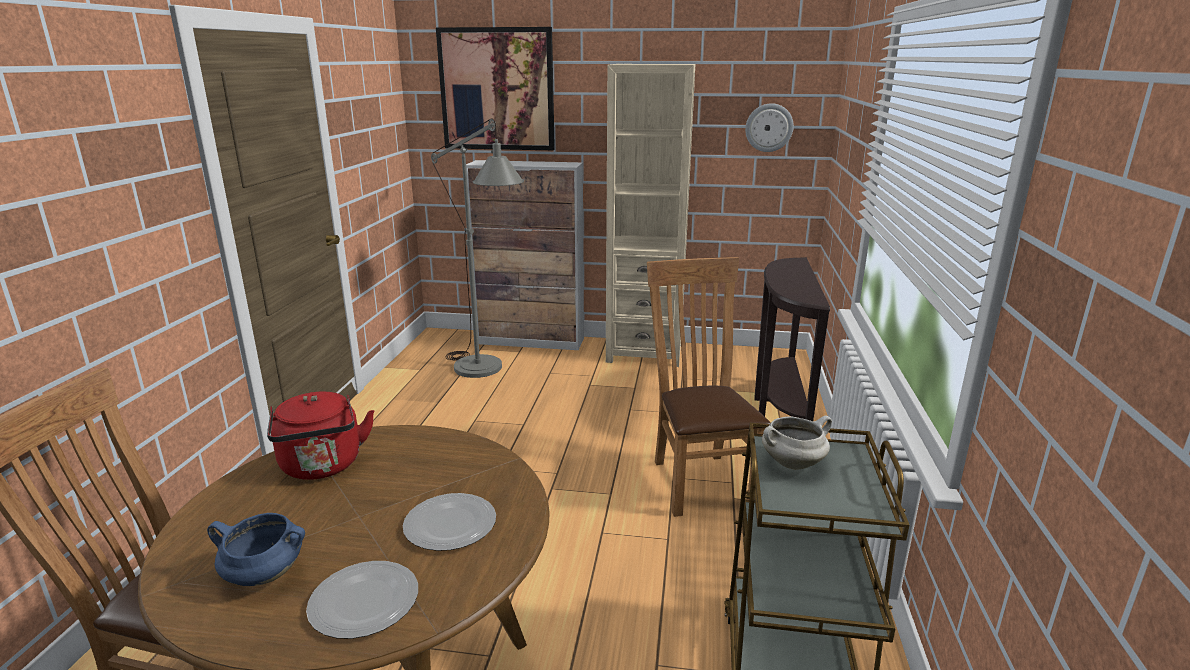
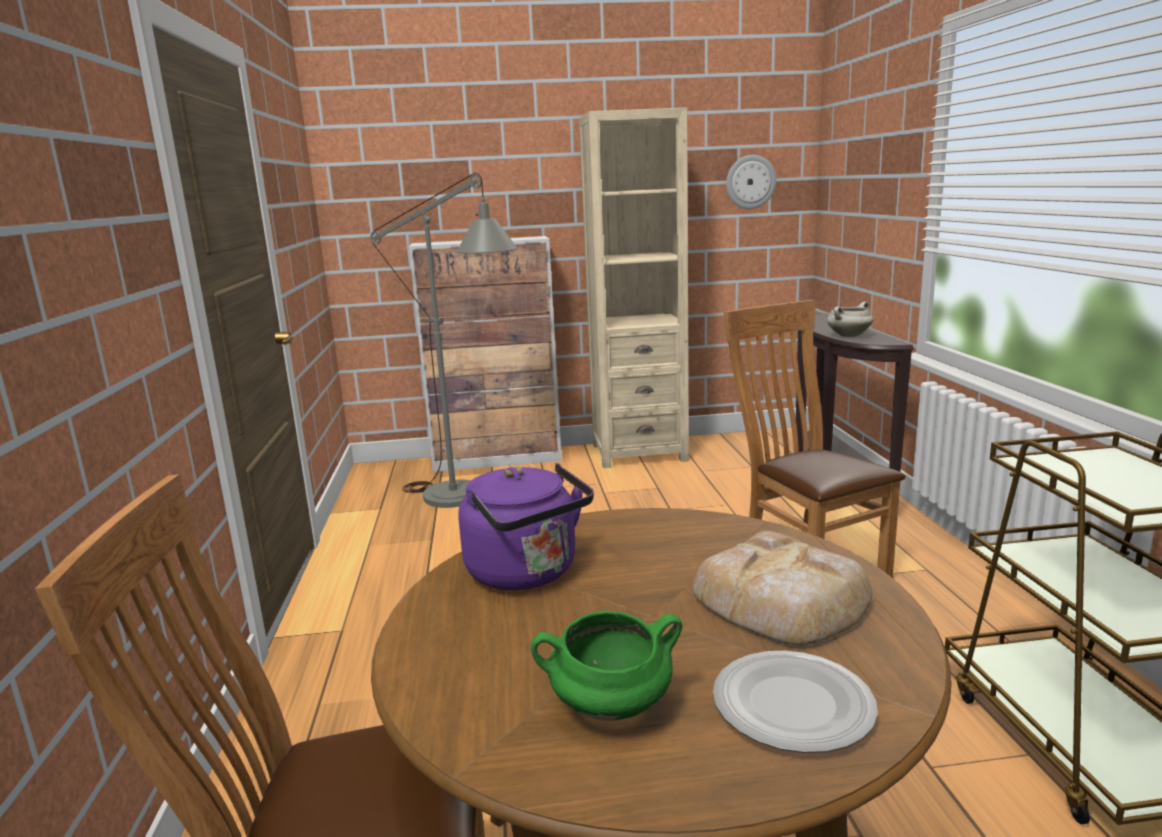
camera: 15 degrees left, 5 degrees down
(263, 575) = (609, 708): blue cooking pot -> green cooking pot
(322, 467) = (527, 573): red kettle -> purple kettle
(449, 525) = (782, 601): plate -> bread
(497, 89) = (435, 155): picture -> none
(793, 463) = (1074, 473): white cooking pot -> white cooking pot (849, 336)

